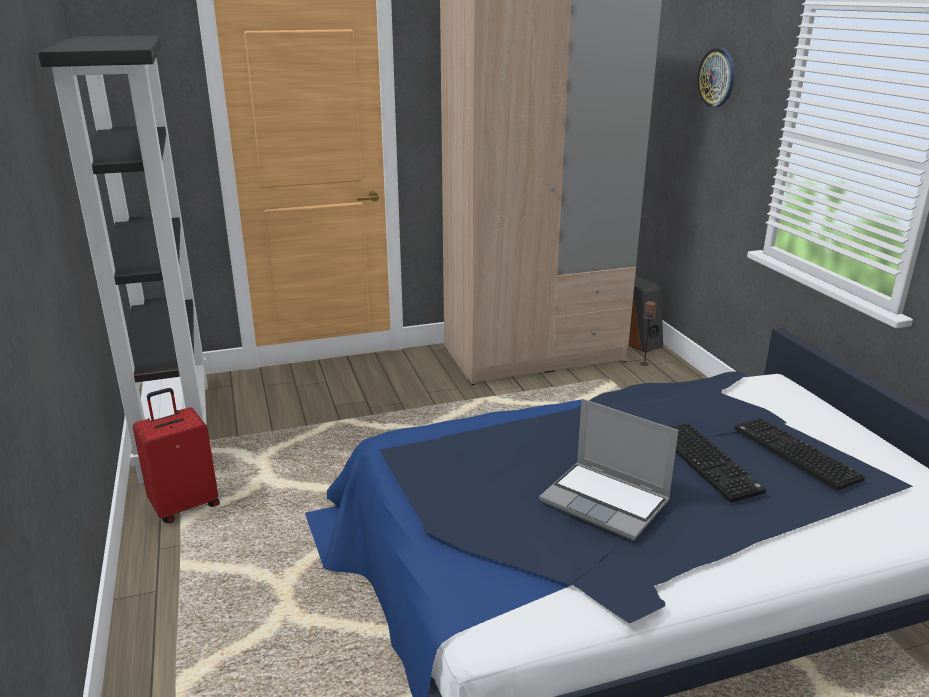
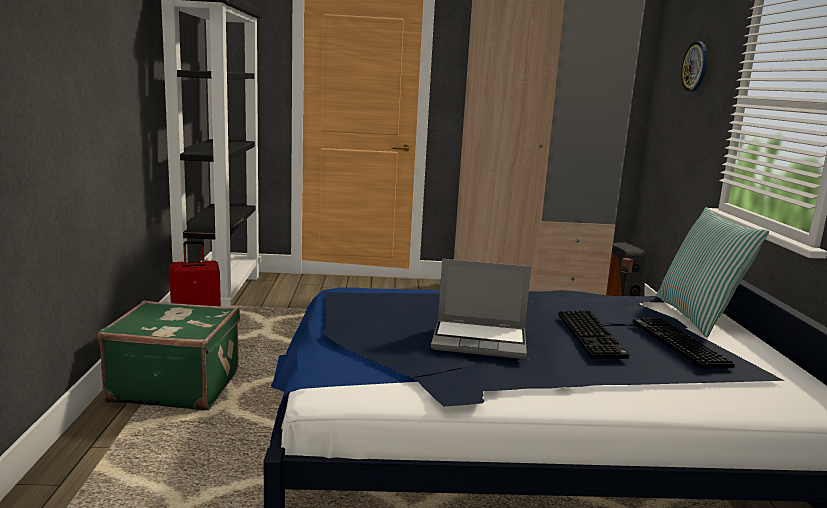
camera: 15 degrees right, 10 degrees down
(202, 595) = (176, 386): none -> green suitcase
(606, 502) = (480, 341): laptop -> laptop turned 45 degrees counterclockwise
(781, 399) = (697, 317): none -> pillow

